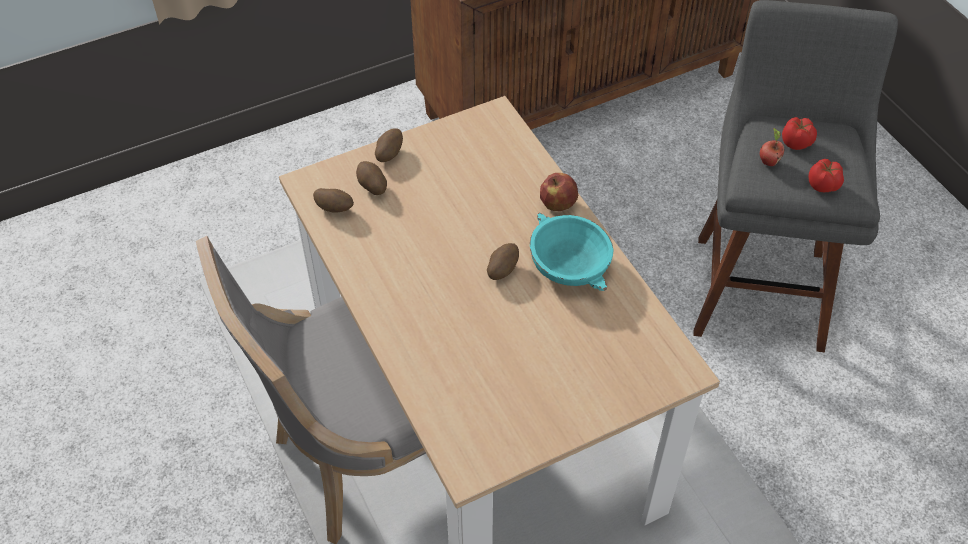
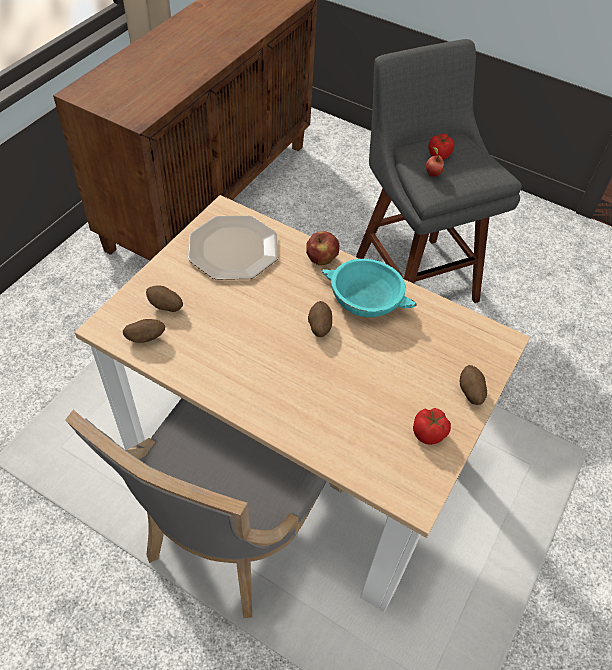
camera: 35 degrees left, 0 degrees up
(389, 154) = (160, 274): potato -> potato (470, 392)
(476, 158) = (234, 249): none -> plate
(823, 185) = (477, 176): tomato -> tomato (429, 433)

